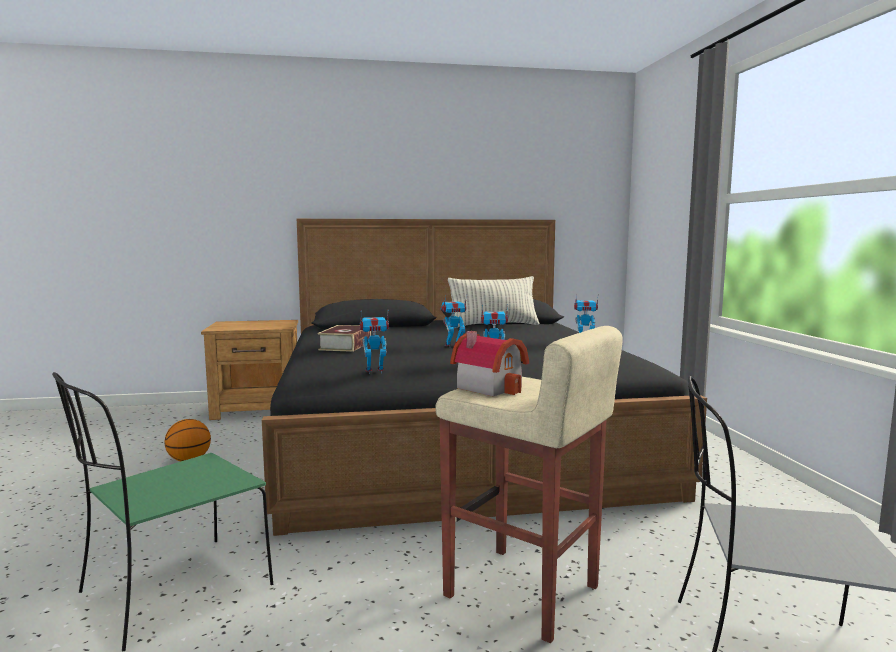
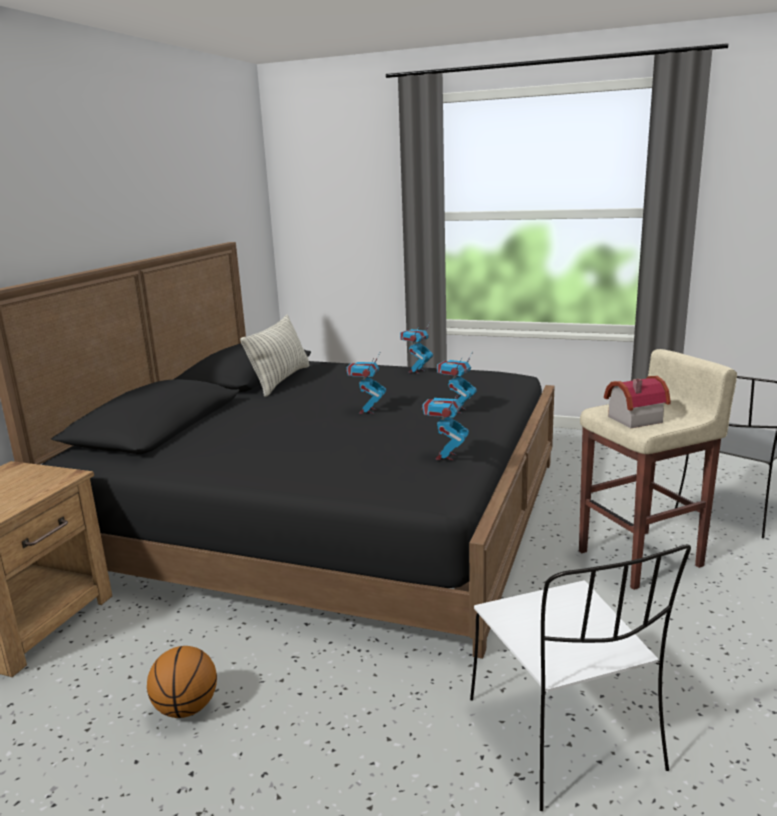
camera: 60 degrees left, 10 degrees up
(172, 591) = (566, 737): green chair -> white chair
(345, 345) = (295, 453): book -> none

